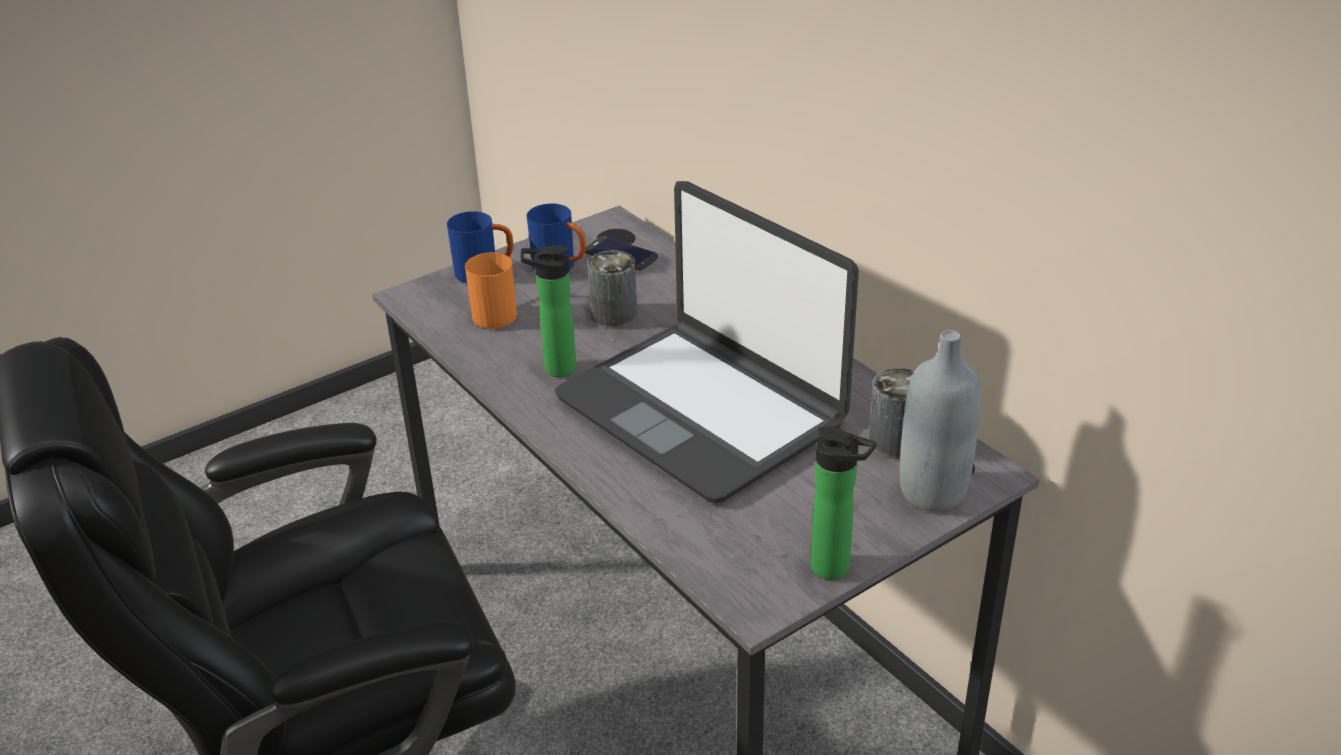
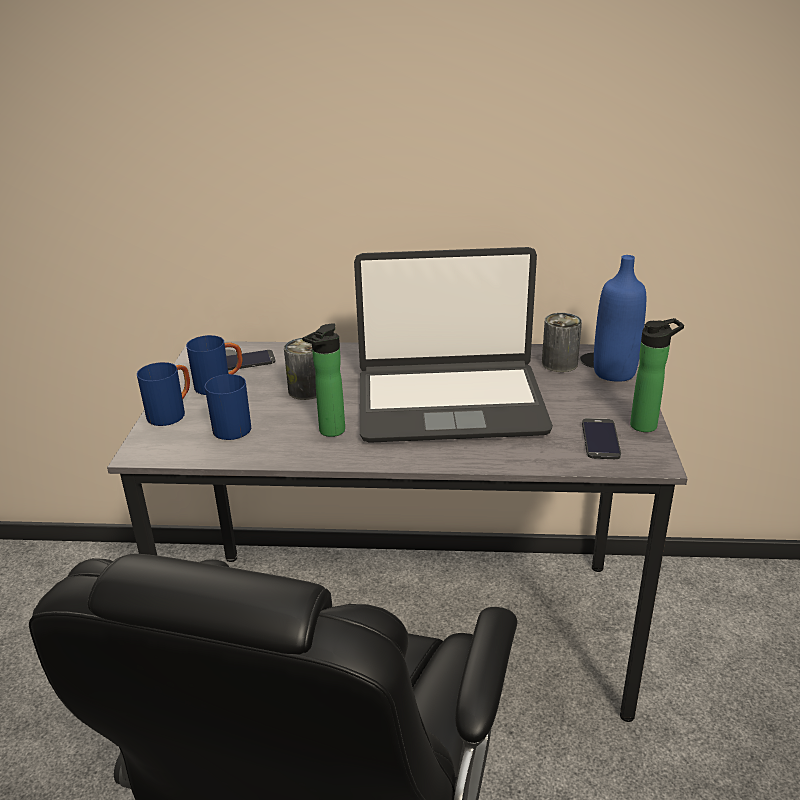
camera: 50 degrees left, 5 degrees down
(497, 312) = (228, 427): orange mug -> blue mug
(756, 547) = (600, 439): none -> phone
(932, 492) = (614, 372): grey bottle -> blue bottle

